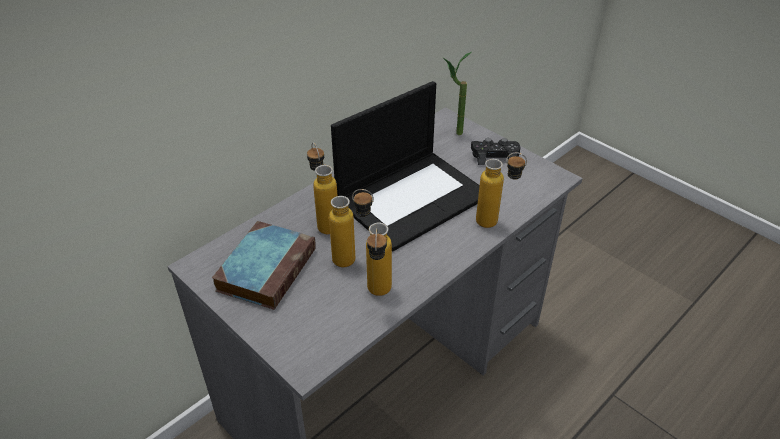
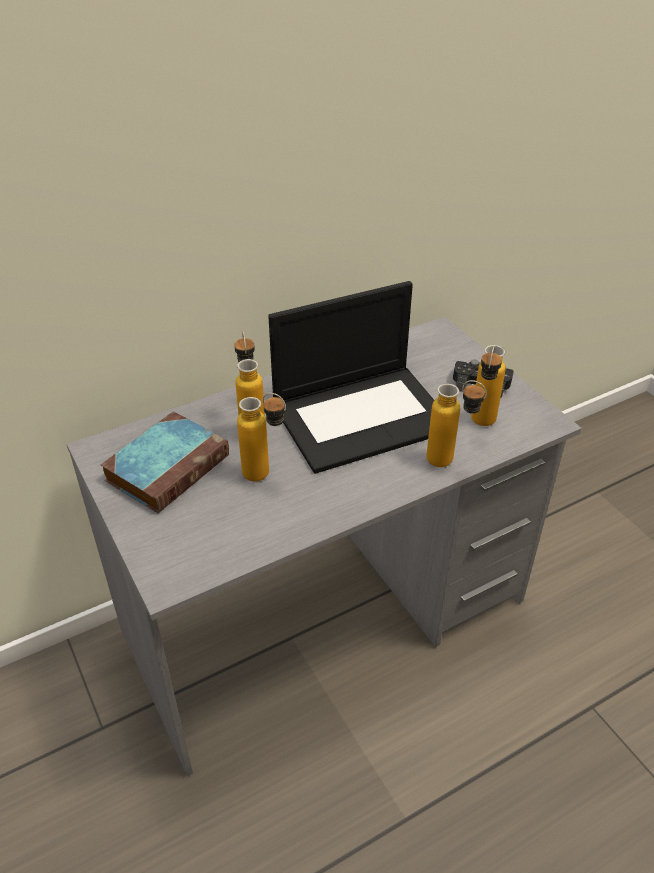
camera: 15 degrees right, 0 degrees up
(378, 295) = (278, 521): bottle -> bottle (481, 425)
(452, 133) = (440, 347): potted plant -> none

